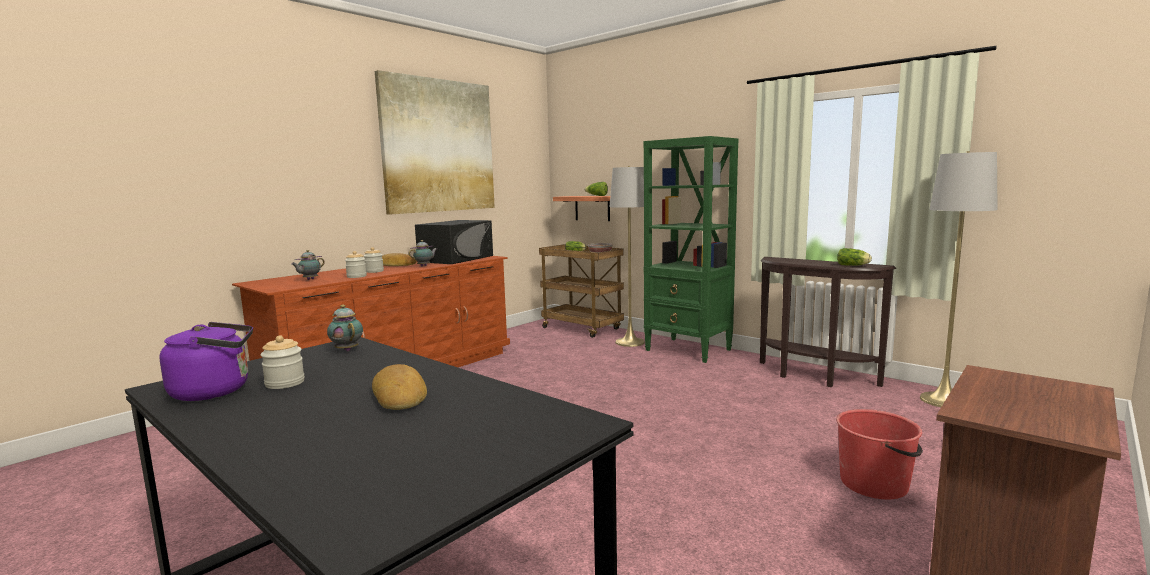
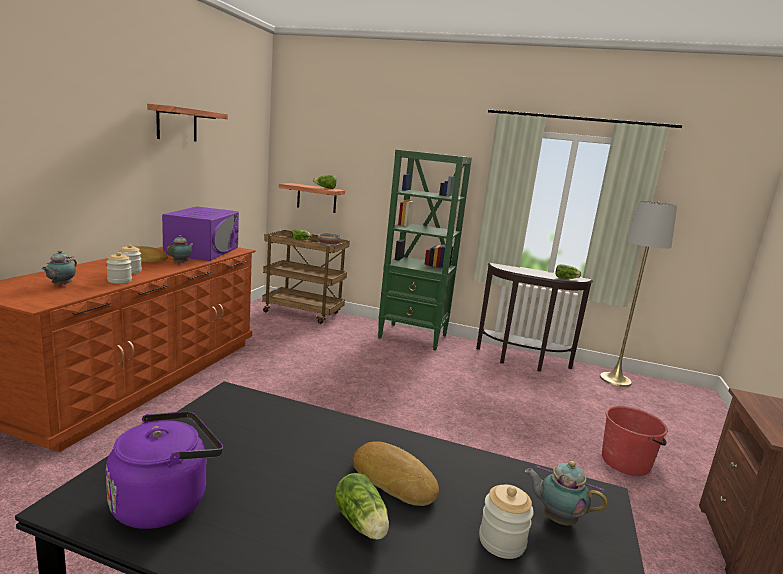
camera: 25 degrees left, 5 degrees up
(285, 383) = (239, 475): jar -> jar (502, 541)
(330, 415) = (362, 524): none -> lettuce
(347, 350) = (242, 407): teapot -> teapot (556, 518)
(438, 146) = (177, 124): picture -> shelf
(456, 258) = (202, 251): black microwave -> purple microwave
(630, 342) = (358, 329): grey floor lamp -> none

